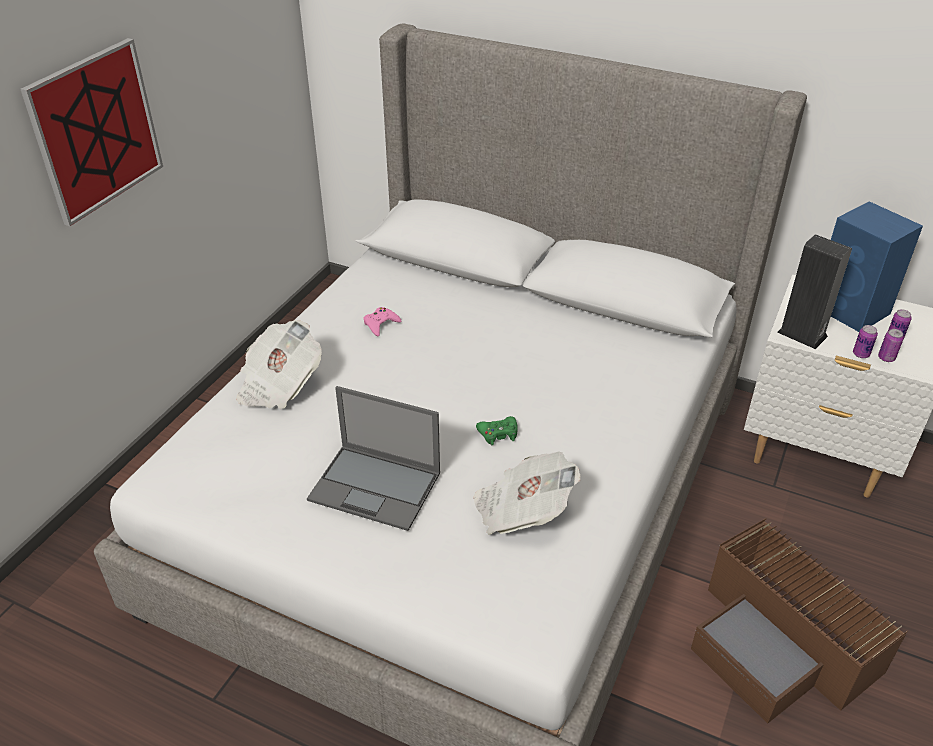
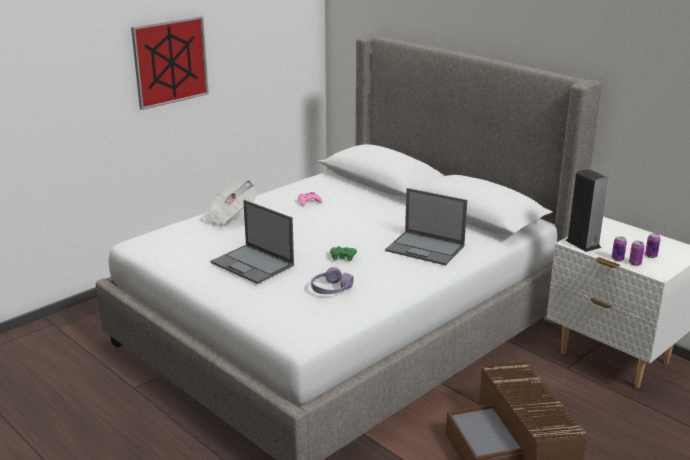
camera: 20 degrees right, 15 degrees down
(522, 511) = (331, 289): newspaper -> purple headphones
(602, 387) = (426, 248): none -> laptop
(852, 310) = (631, 239): blue speaker -> none

